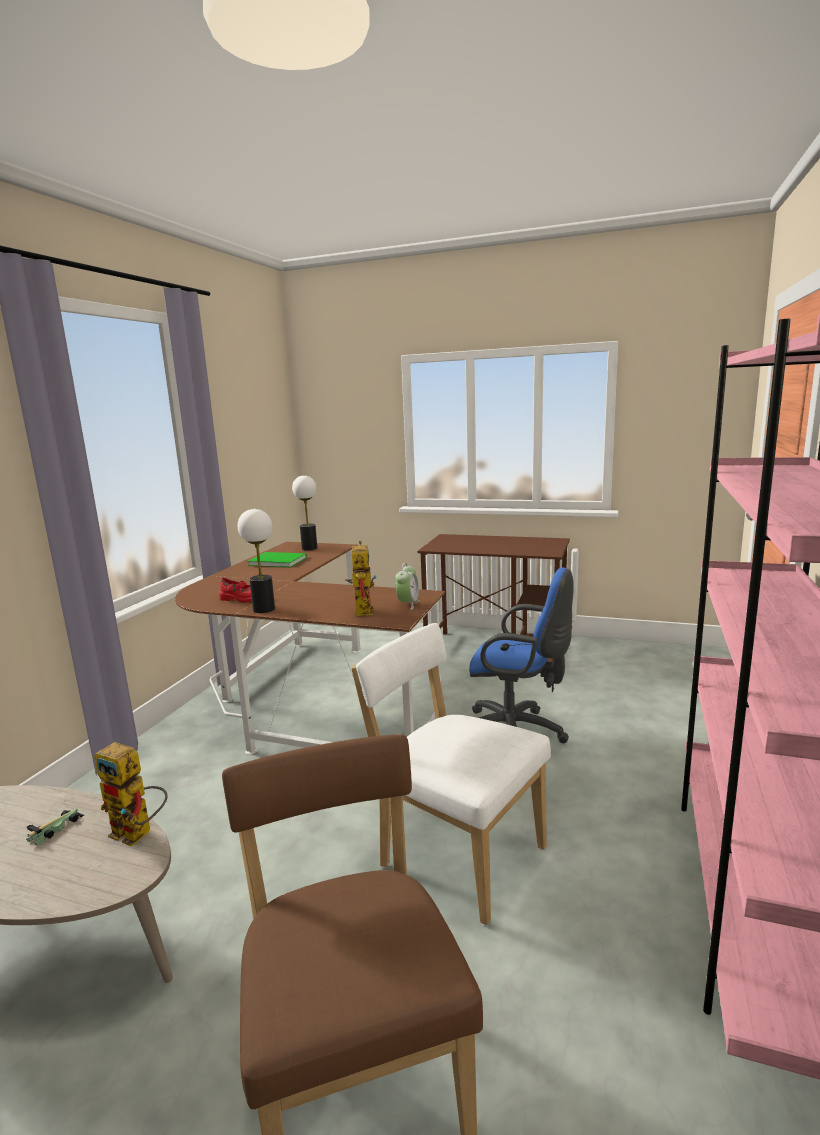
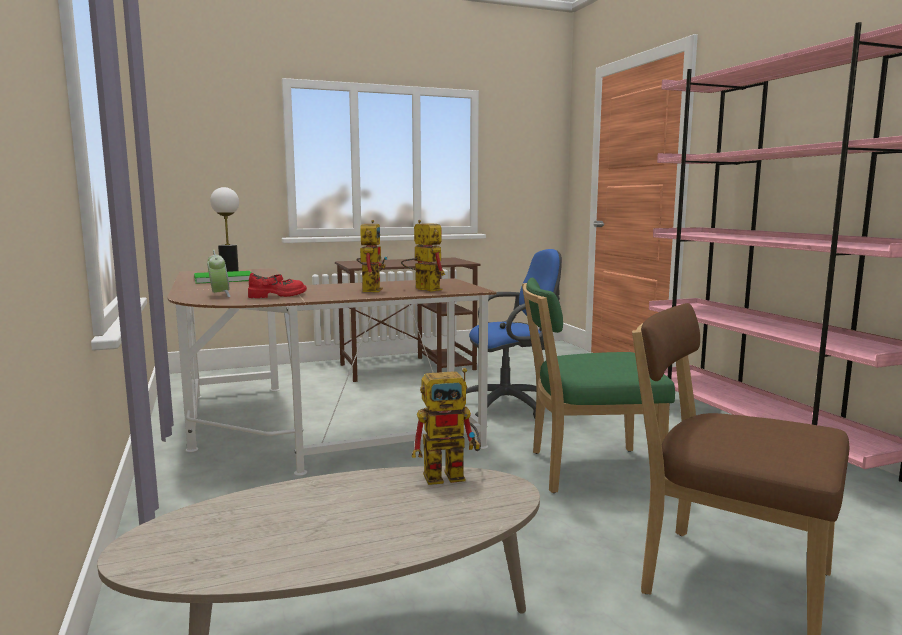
camera: 40 degrees left, 5 degrees down
(54, 829) = (358, 499): toy car -> none
(264, 609) = (327, 297): table lamp -> none
(324, 601) = (370, 289): none -> toy robot
(408, 604) = (451, 284): alarm clock -> alarm clock (219, 295)
(456, 853) = (586, 470): white chair -> green chair

